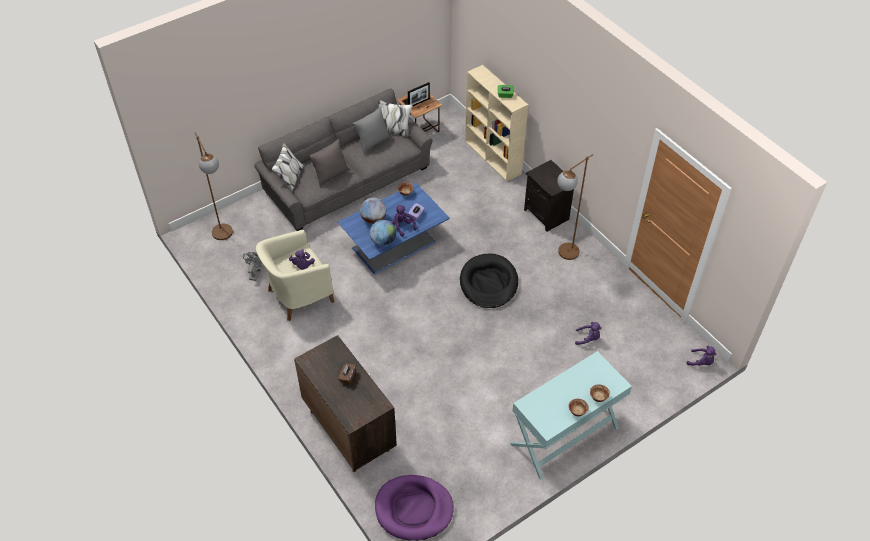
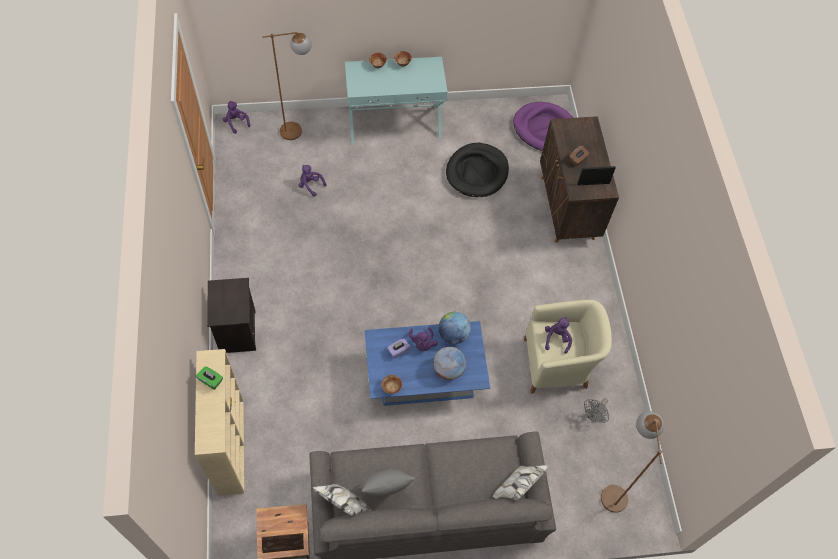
camera: 155 degrees left, 10 degrees up
(330, 175) = (465, 462): grey pillow -> none
(419, 103) = (284, 529): picture frame -> picture frame (593, 183)
(488, 283) = (358, 282): black dog bed -> black dog bed (477, 172)
(563, 255) = (262, 274): brown floor lamp -> brown floor lamp (298, 130)

